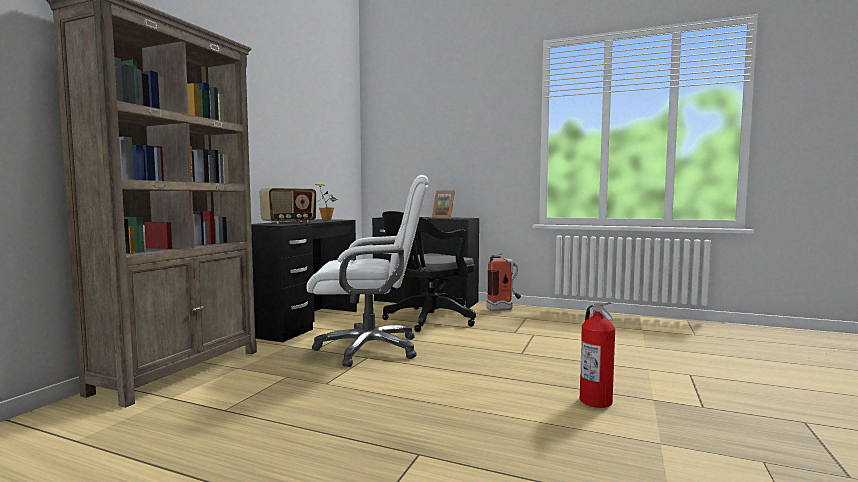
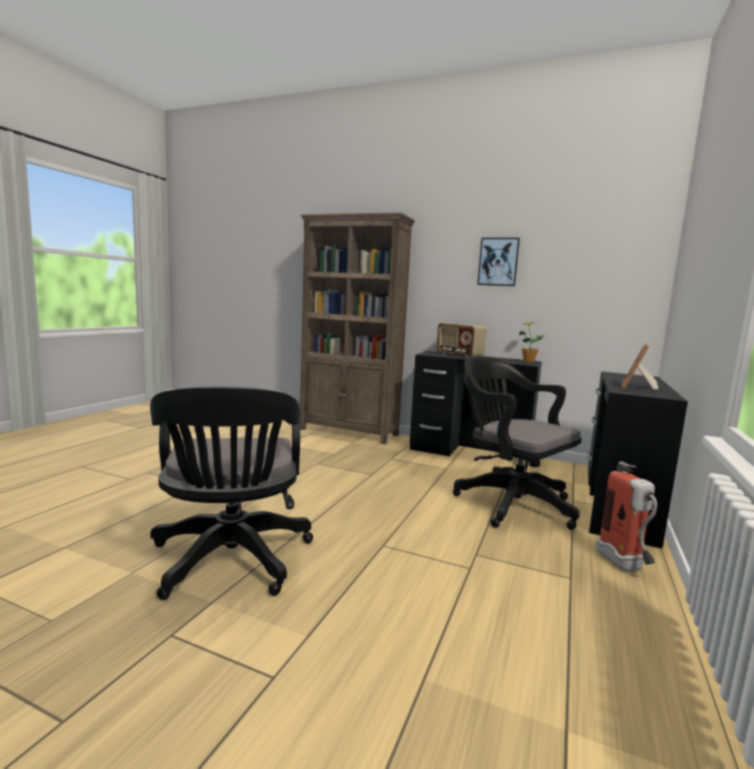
camera: 90 degrees right, 5 degrees up
(281, 124) = (498, 262): none -> picture
(370, 348) = (396, 475): white office chair -> none
(596, 401) = (231, 562): fire extinguisher -> black office chair

